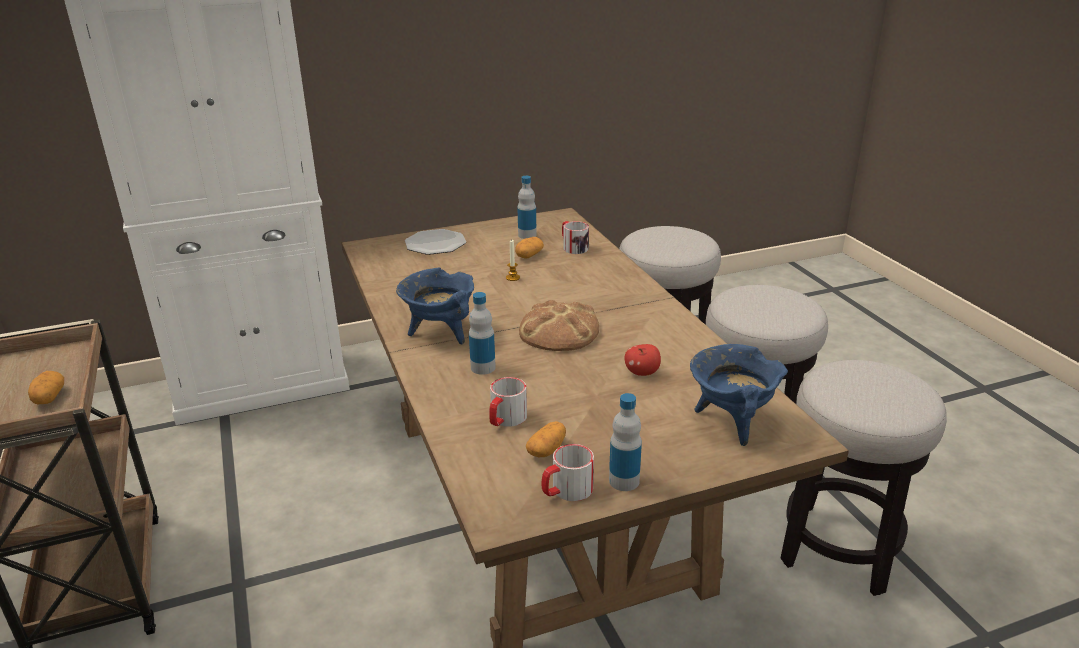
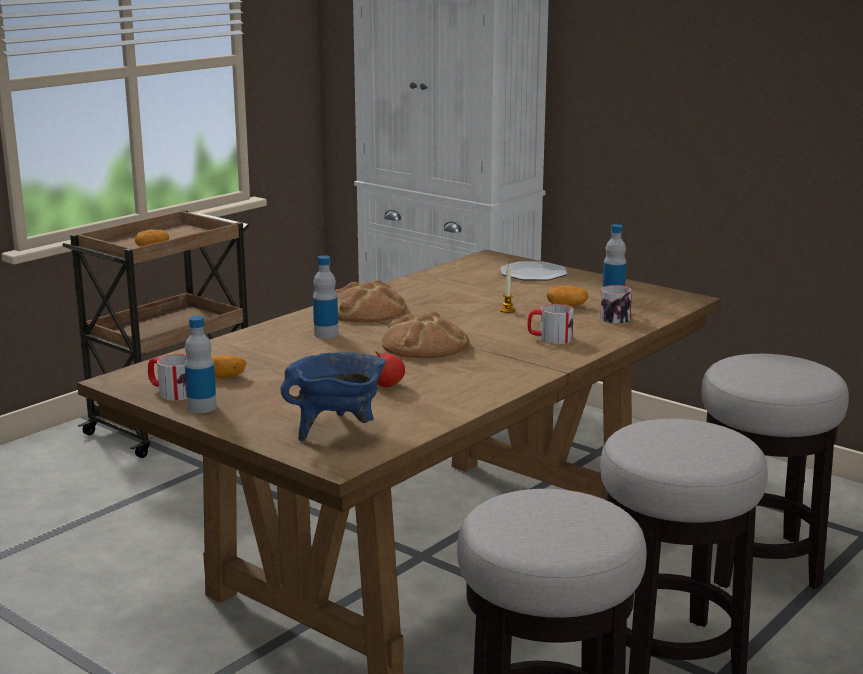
camera: 60 degrees right, 10 degrees down
(440, 332) = (367, 311): blue cooking pot -> bread
(505, 419) = (253, 356): mug -> mug (549, 338)

